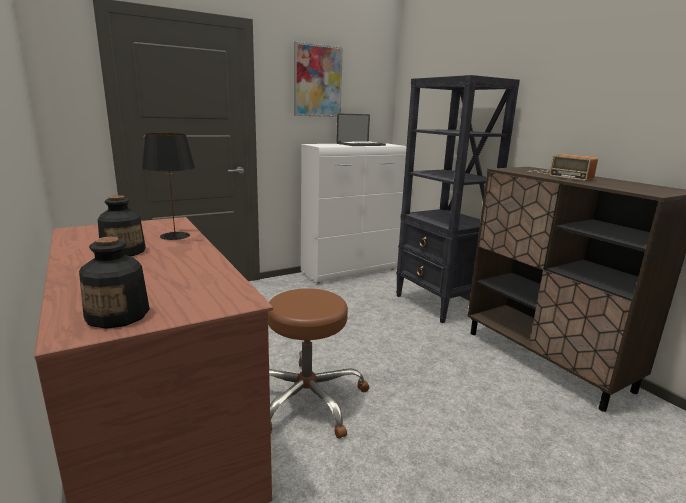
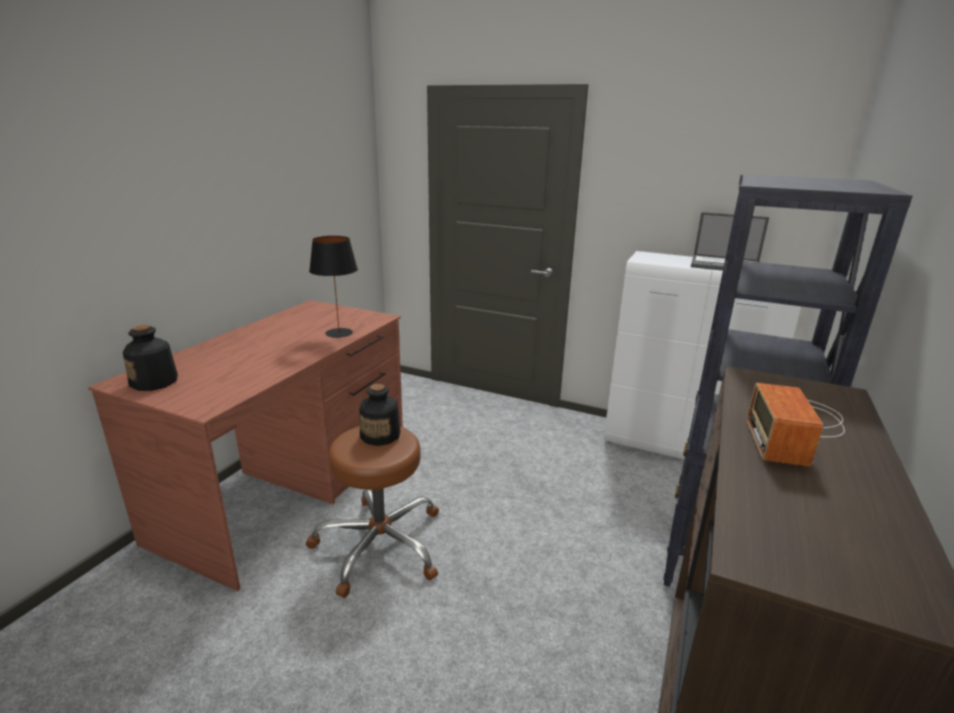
camera: 55 degrees right, 5 degrees up
(124, 251) = (281, 335): bottle -> bottle (381, 435)
(317, 81) = (678, 163): picture -> none

